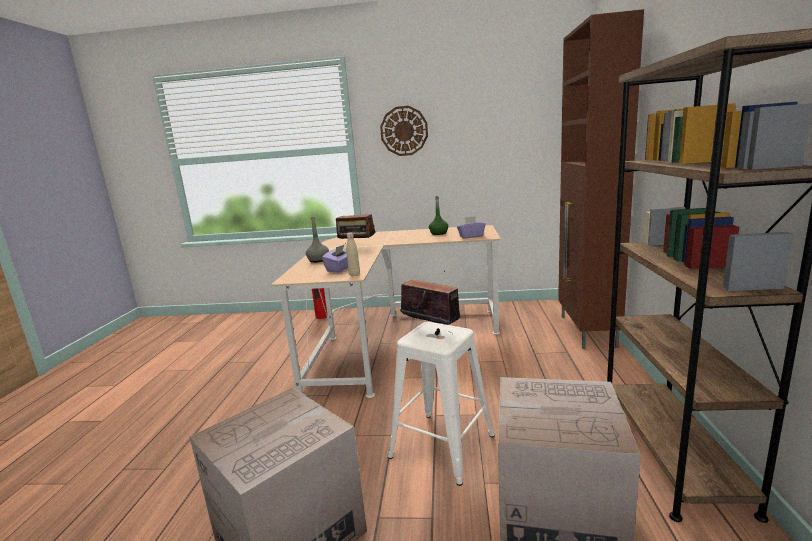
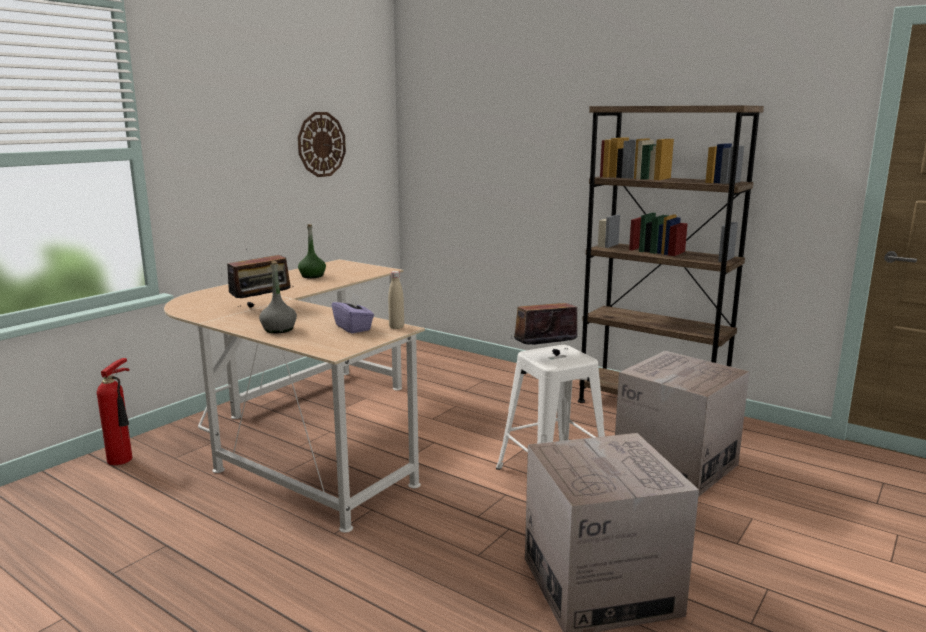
camera: 60 degrees left, 0 degrees up
(404, 131) = (215, 129): wall clock -> wall clock (321, 144)
(471, 236) = (365, 272): purple tissue box -> none
(587, 331) = (465, 360): brown cabinet -> none

